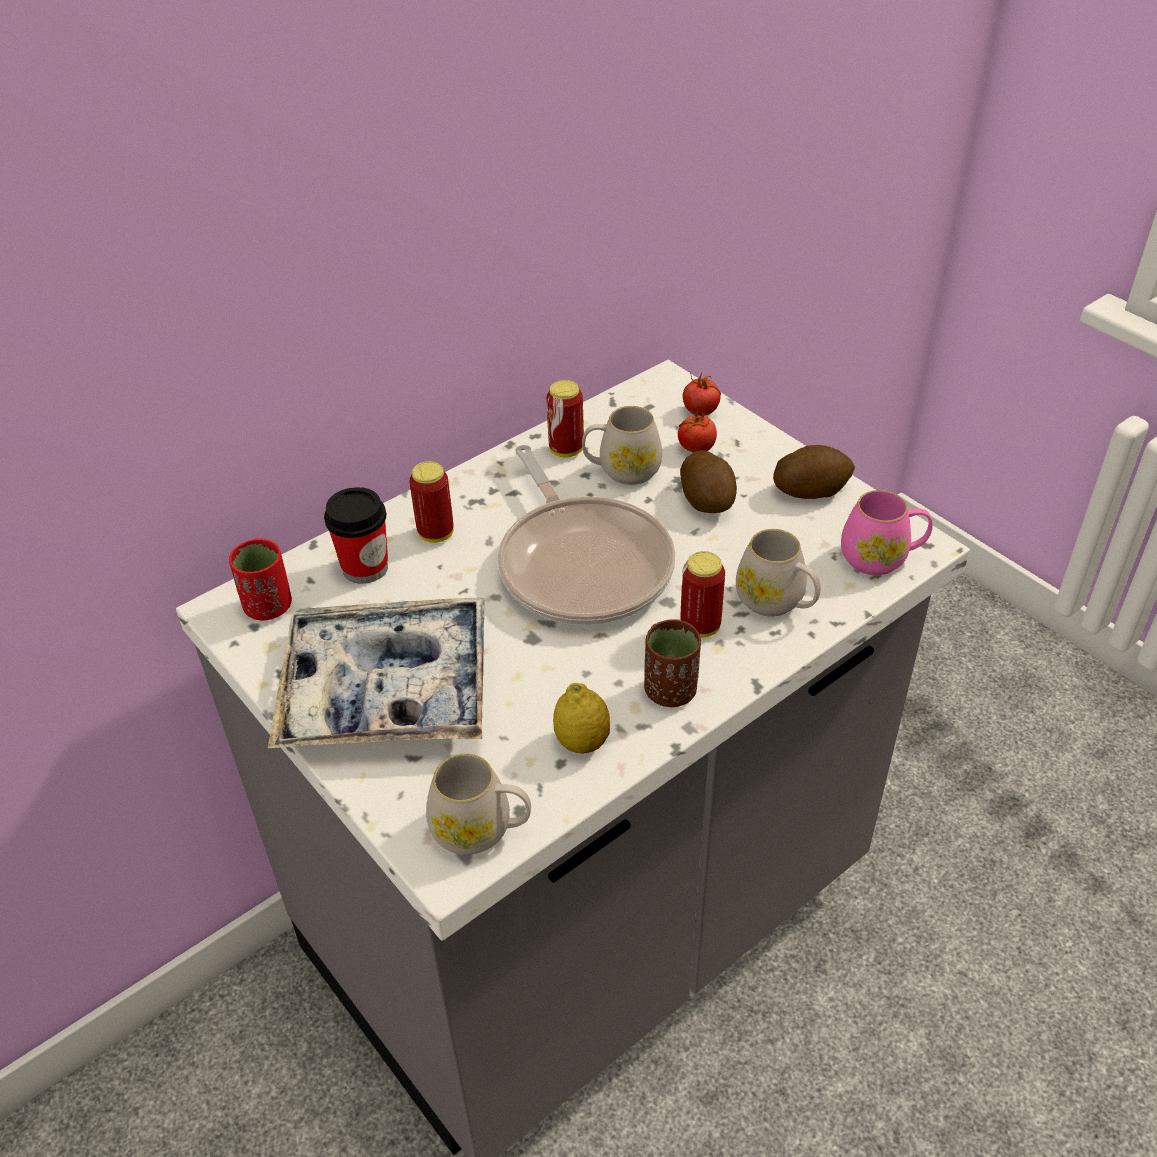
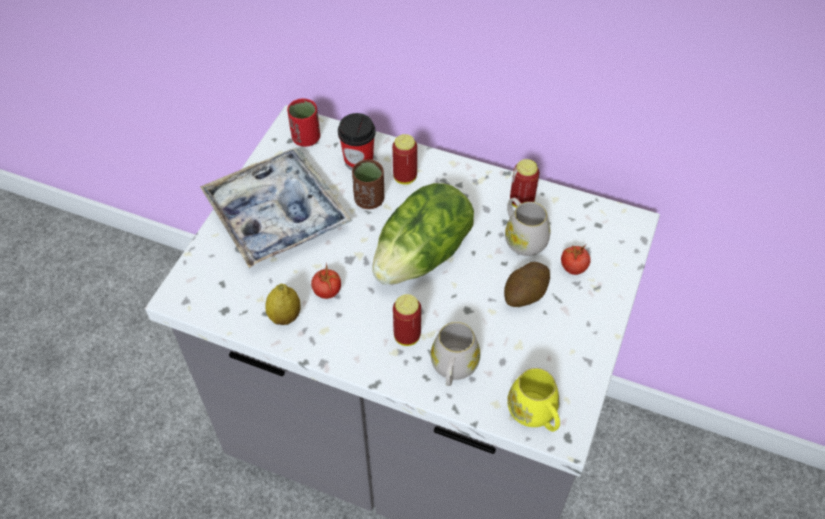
camera: 60 degrees right, 10 degrees up
(481, 829) = (205, 299): white mug -> none
(582, 564) = (424, 255): frying pan -> lettuce
(670, 691) = (345, 342): brown cup -> brown cup (369, 200)
(701, 411) = (615, 254): tomato -> tomato (327, 292)
(811, 490) = (577, 348): potato -> none
(881, 558) = (535, 414): pink mug -> yellow mug

